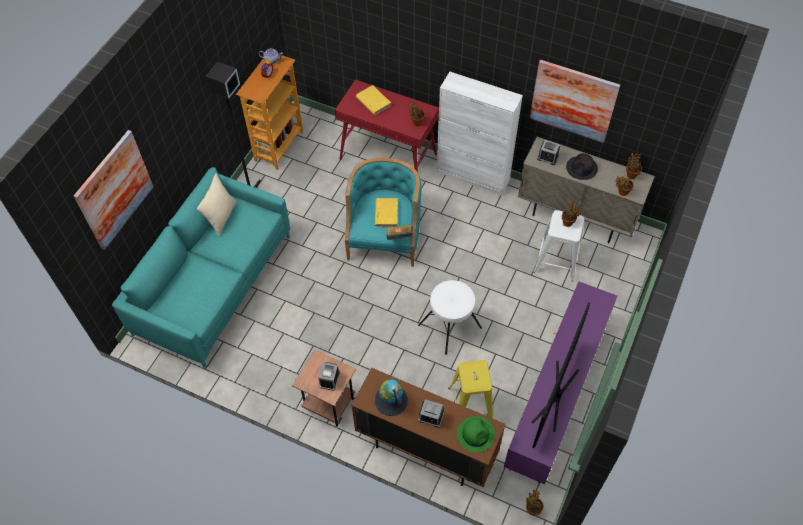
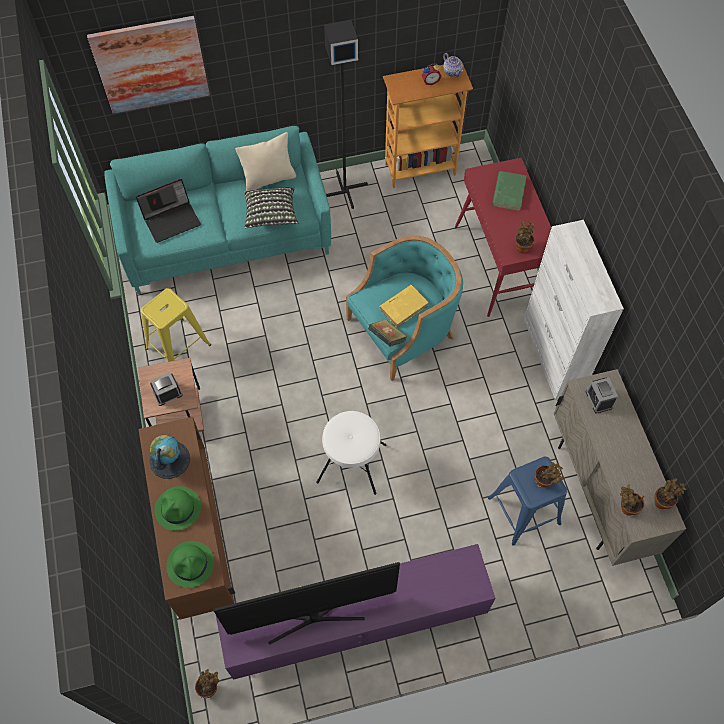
camera: 50 degrees right, 5 degrees up
(193, 292) = (172, 219): none -> laptop
(250, 234) = (271, 214): none -> pillow
(373, 101) = (509, 192): yellow book -> green book
(431, 417) = (178, 509): alarm clock -> green hat
(470, 405) = (279, 546): yellow stool -> yellow stool (178, 347)
(557, 260) = (524, 510): white stool -> blue stool
(573, 101) = (660, 361): picture -> none
(581, 168) = (618, 444): black hat -> none

